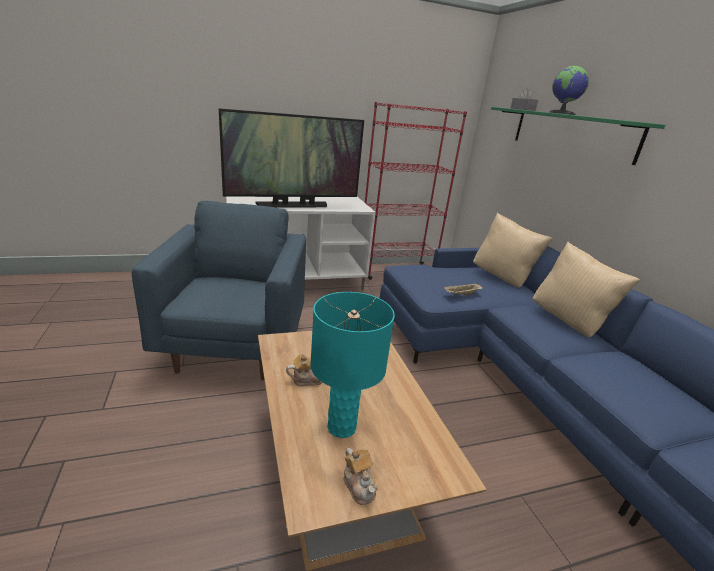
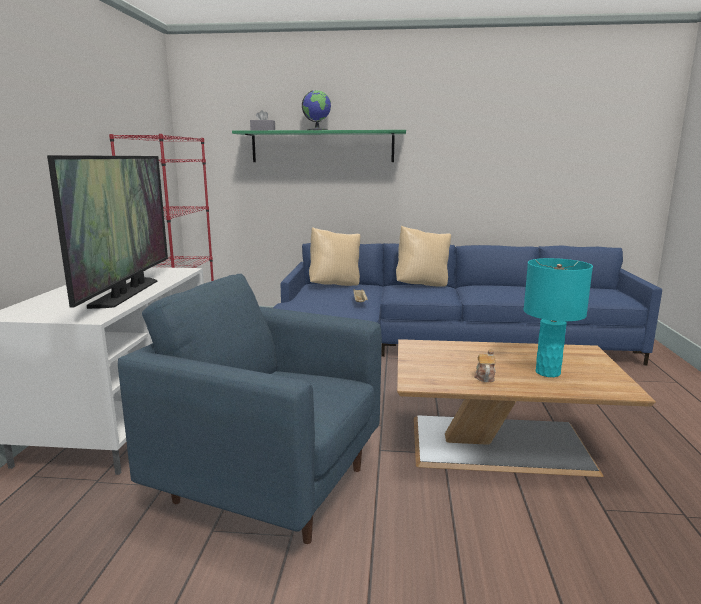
camera: 65 degrees left, 10 degrees down
(359, 485) = (606, 375): teapot -> none

